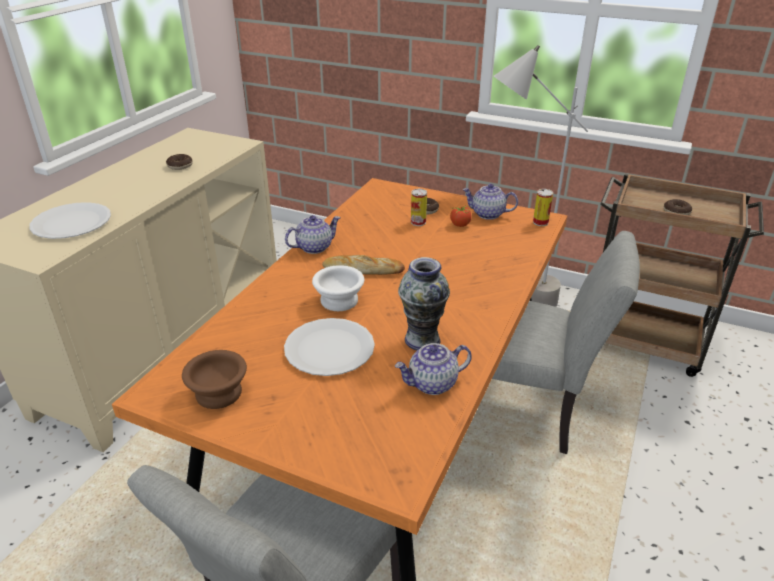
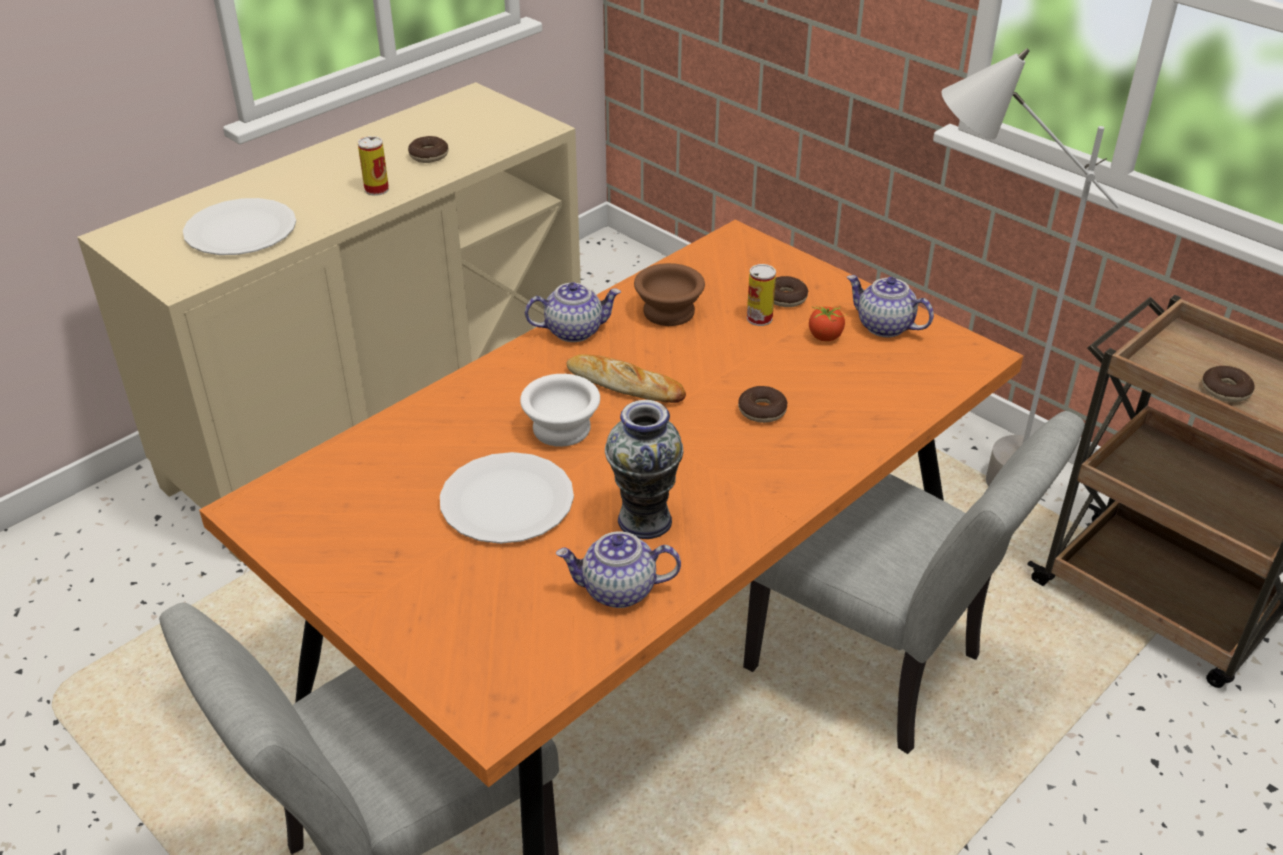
camera: 20 degrees right, 5 degrees up
(219, 394) = (331, 531): brown bowl -> brown bowl (669, 313)
(451, 267) = (762, 411): none -> donut
(540, 222) = (965, 360): can -> can (376, 189)

